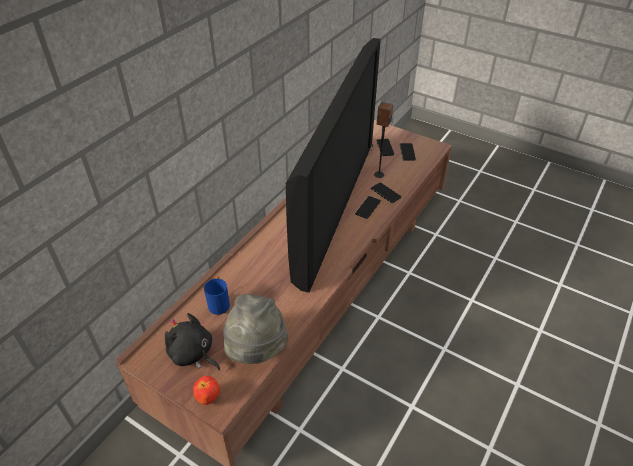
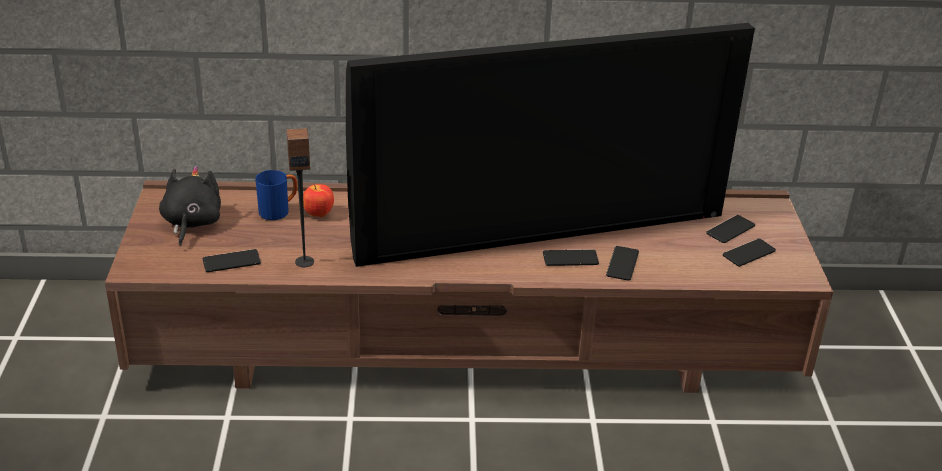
camera: 55 degrees right, 10 degrees down
(208, 398) = (141, 256): apple -> apple (318, 215)
(256, 350) = (231, 261): grey hat -> phone
(378, 174) = (657, 244): speaker -> speaker (304, 261)

